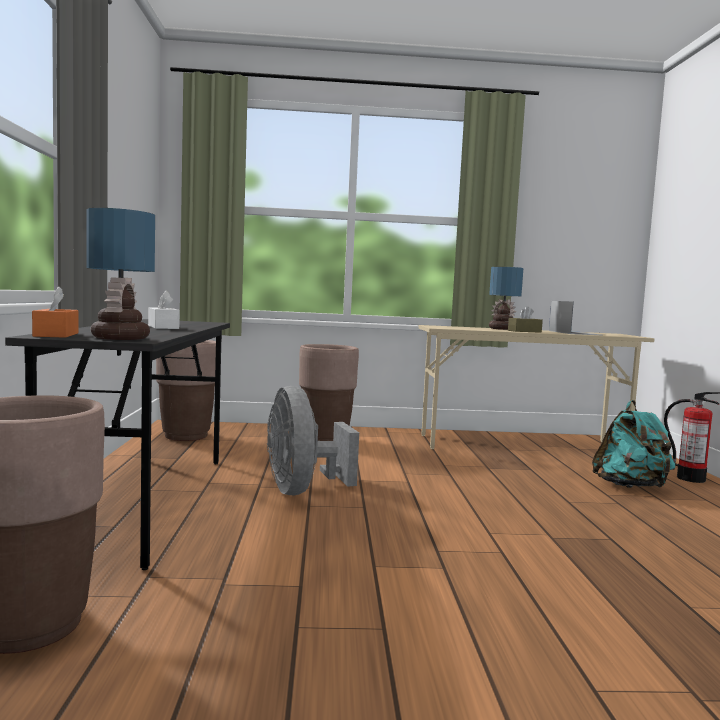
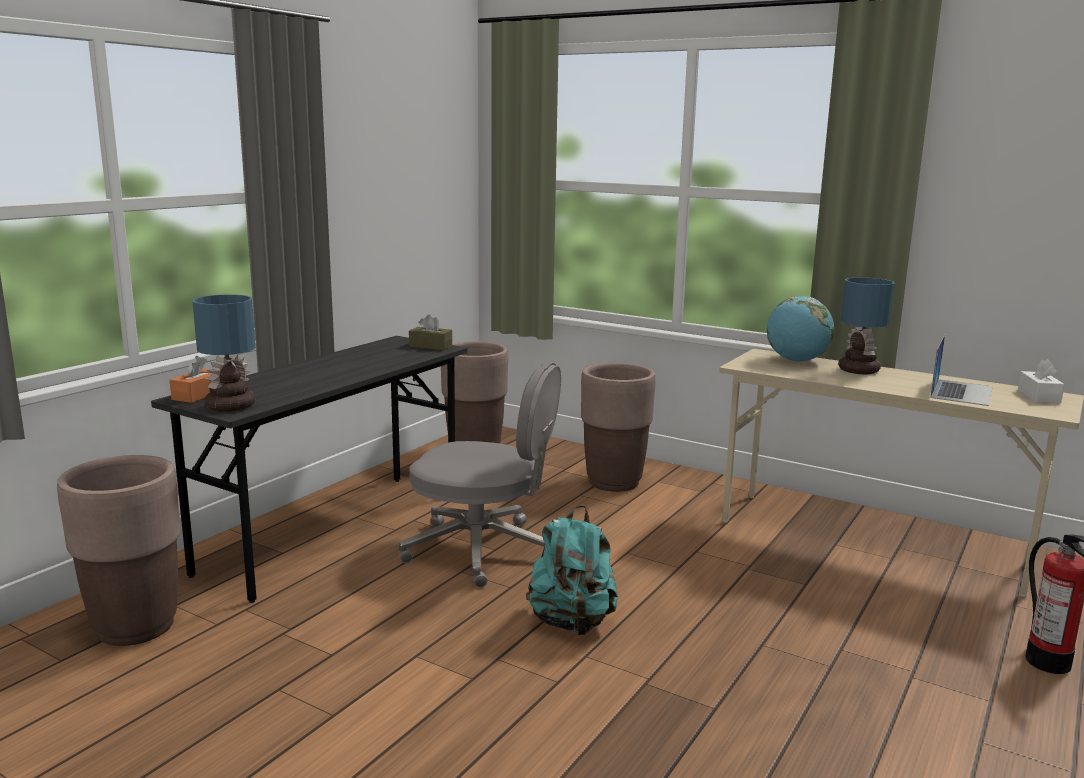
camera: 35 degrees right, 10 degrees up
(163, 327) = (345, 369): white tissue box -> white tissue box (1038, 396)
(302, 490) = (483, 550): grey fan -> grey office chair
(460, 327) = (797, 361): none -> globe
(524, 331) = (866, 383): brown tissue box -> brown tissue box (430, 346)
(631, 486) = (906, 648): turquoise backpack -> turquoise backpack (572, 622)

